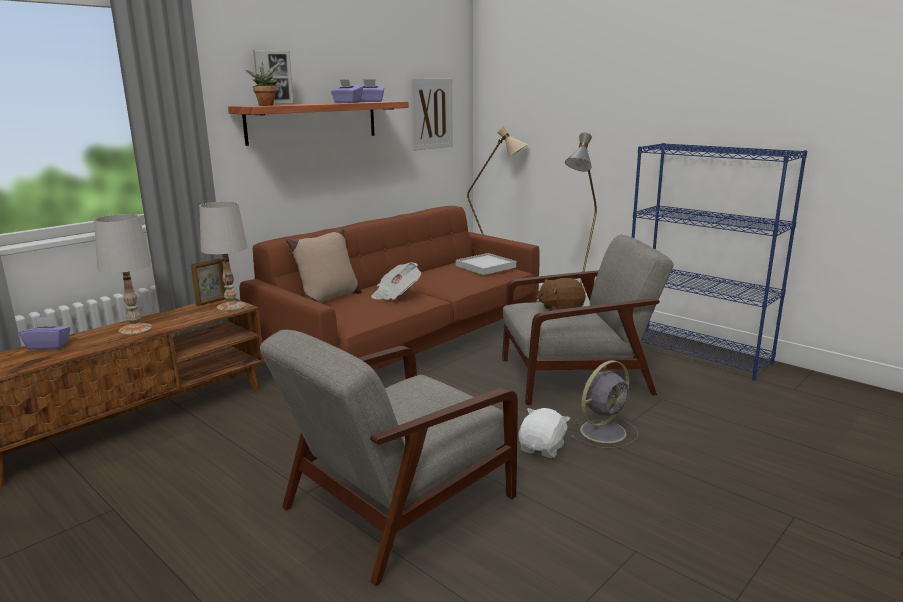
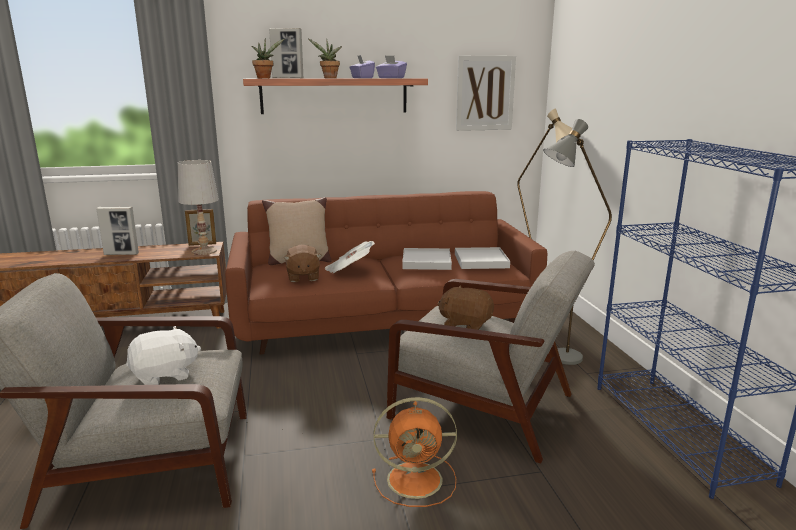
camera: 35 degrees right, 0 degrees up
(48, 346) = (61, 254): purple tissue box -> none
(136, 329) = (121, 254): white table lamp -> picture frame
(322, 103) = (329, 78): none -> potted plant
(365, 309) = (303, 277): none -> brown plush toy
(446, 275) = (426, 262): none -> white tray
(542, 448) = (330, 470): white plush toy -> white plush toy (165, 375)
(604, 431) = (417, 479): grey fan -> orange fan

